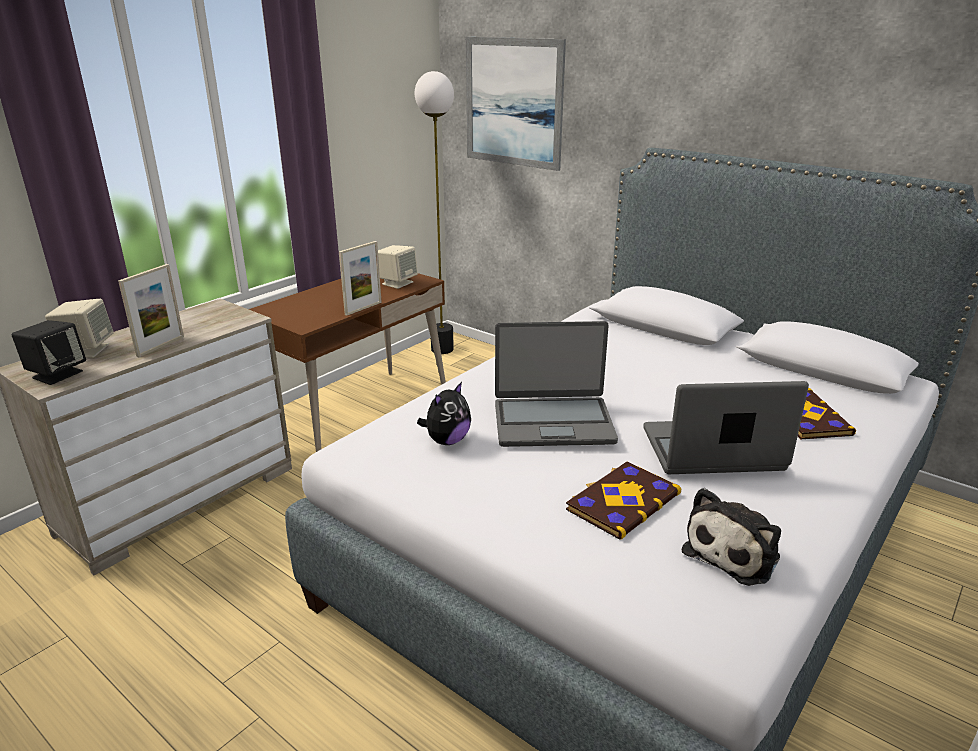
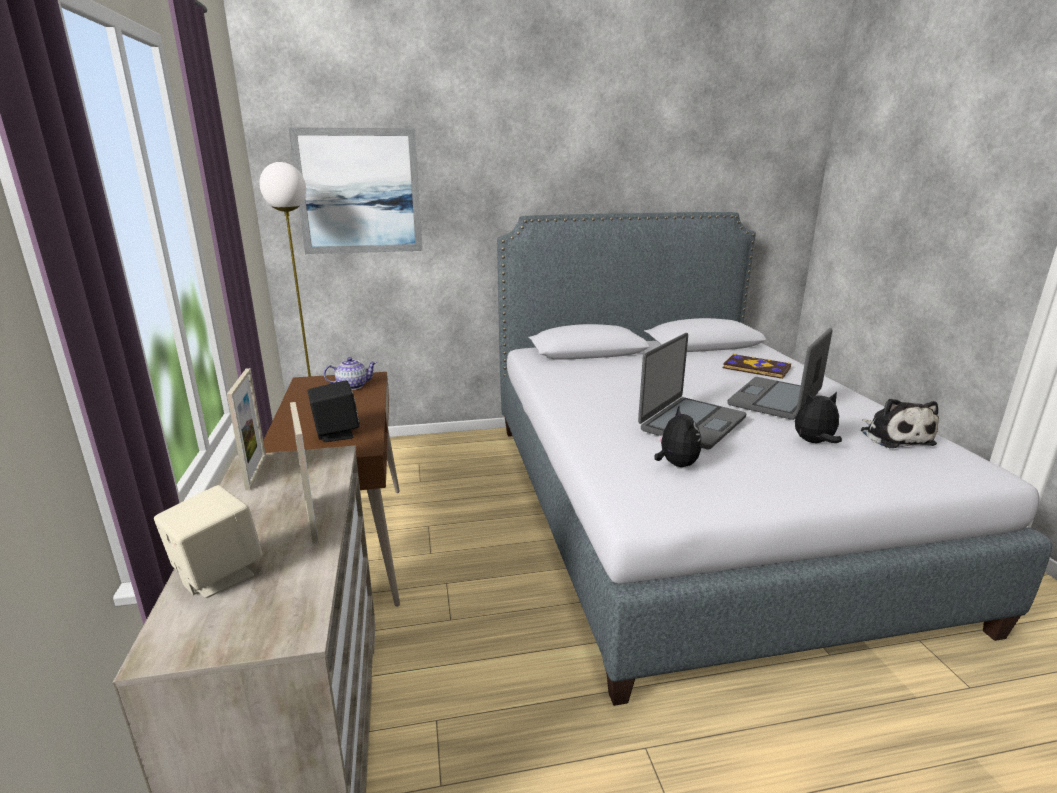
camera: 50 degrees left, 5 degrees down
(57, 374) = (260, 617): black speaker -> black speaker (336, 434)
(363, 308) = (379, 413): picture frame -> picture frame (256, 472)
(397, 283) = (352, 386): beige speaker -> teapot
(622, 501) = (814, 443): book -> plush toy

